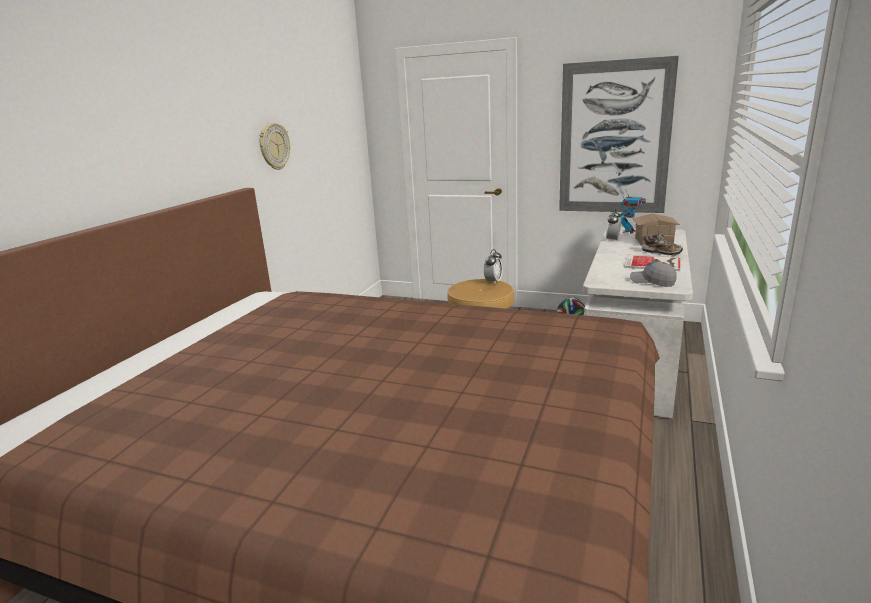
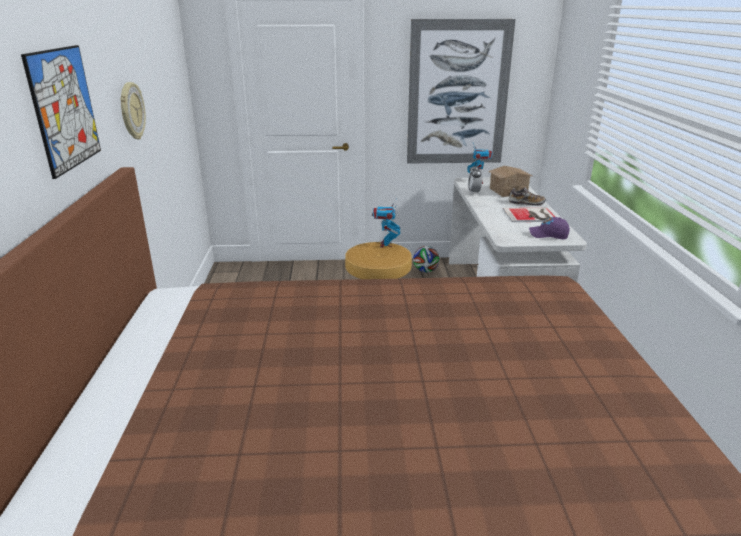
camera: 25 degrees left, 5 degrees up
(185, 134) = (64, 109): none -> picture
(493, 282) = (385, 245): alarm clock -> toy robot
(652, 282) = (548, 235): grey cap -> purple cap

